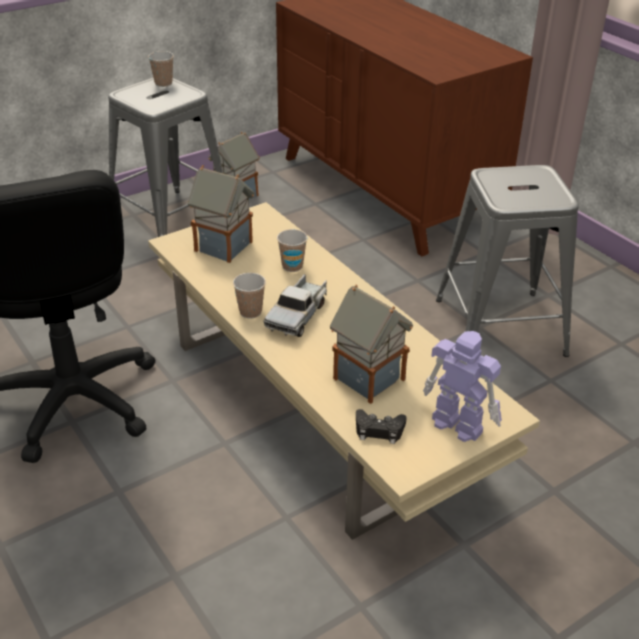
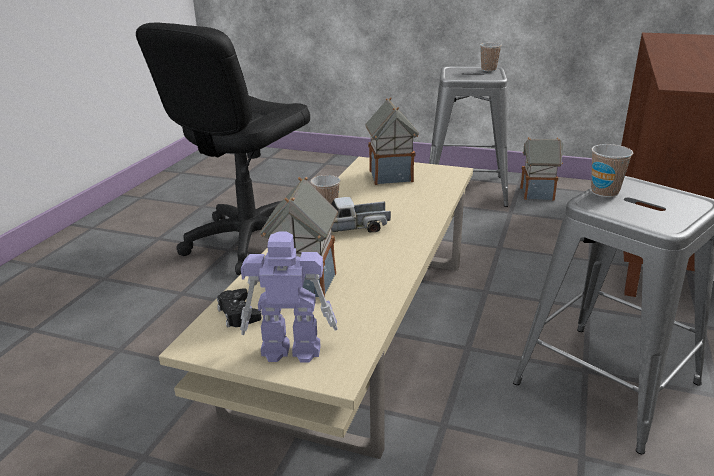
camera: 55 degrees right, 10 degrees down
(292, 266) = (407, 204): cup -> cup (604, 192)
(456, 424) = (289, 349): toy robot -> toy robot turned 90 degrees counterclockwise

